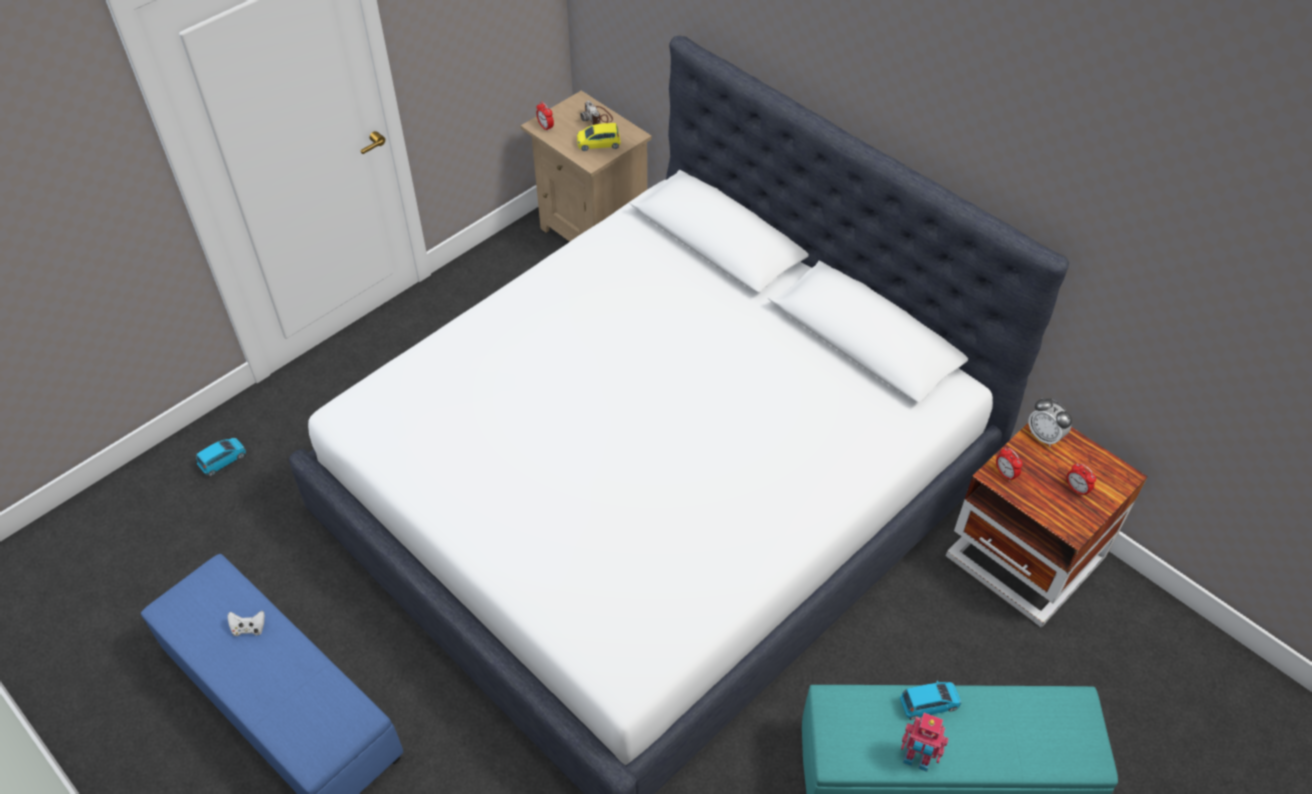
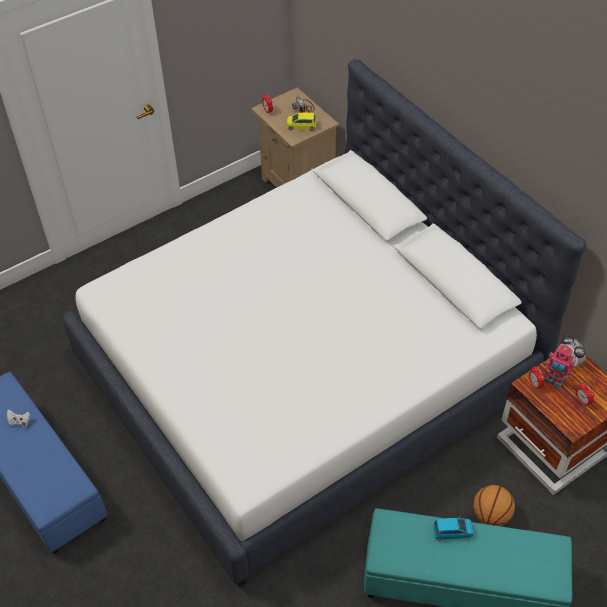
camera: 10 degrees right, 0 degrees up
(223, 460) = (26, 312): blue toy car -> none
(917, 759) = (436, 566): toy robot -> toy robot (554, 380)
(962, 669) = (491, 515): none -> basketball

